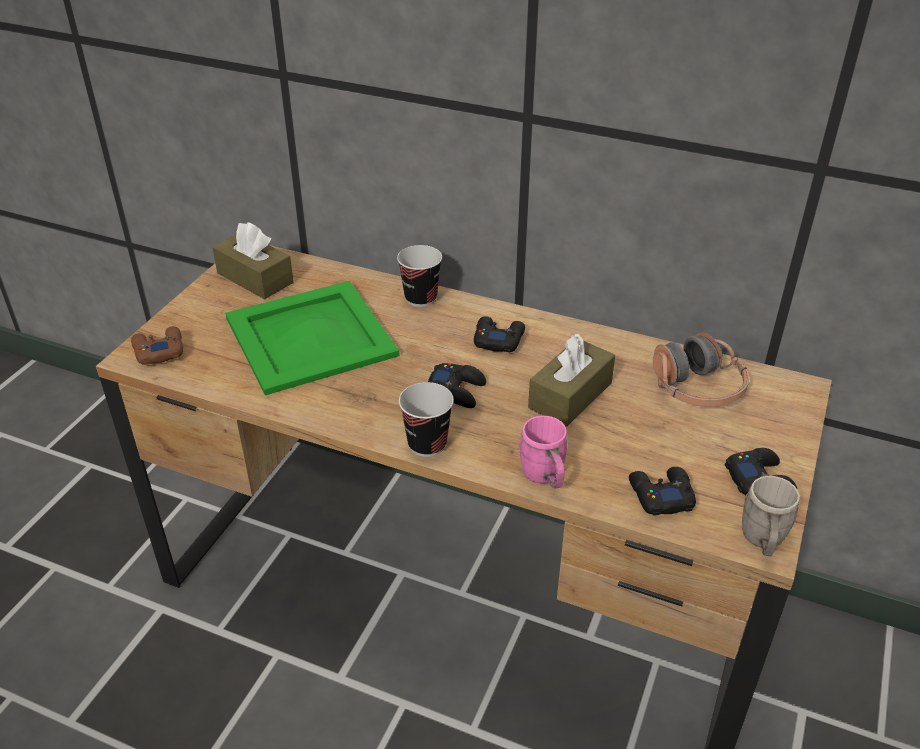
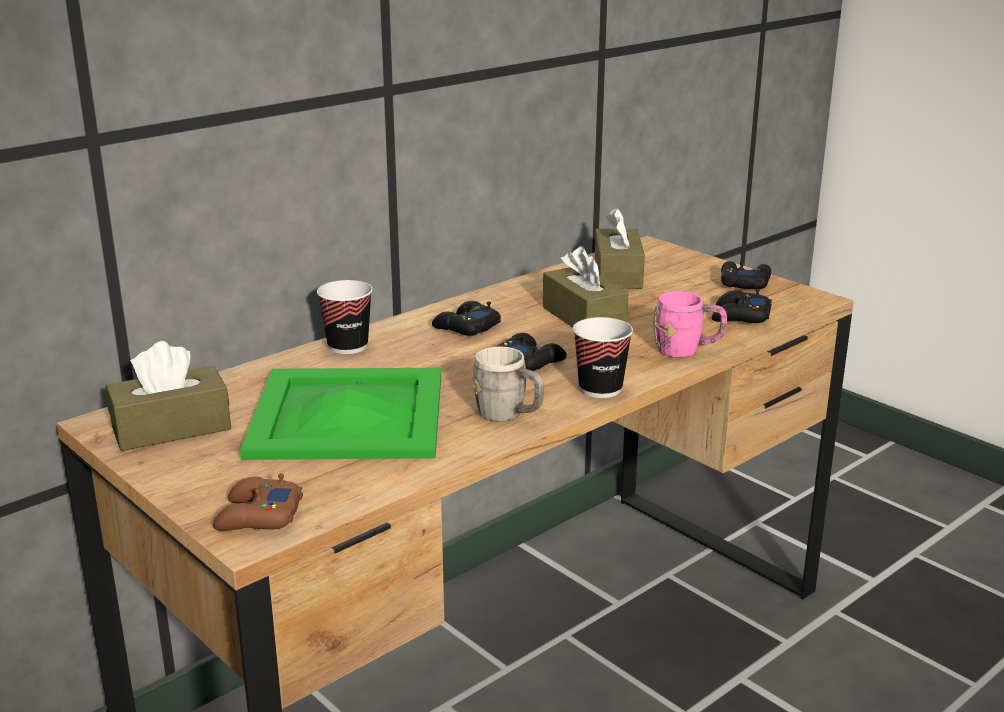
camera: 65 degrees left, 15 degrees down
(697, 388) = (618, 274): headphones -> brown tissue box
(763, 541) = (811, 298): grey mug -> grey mug (508, 415)

